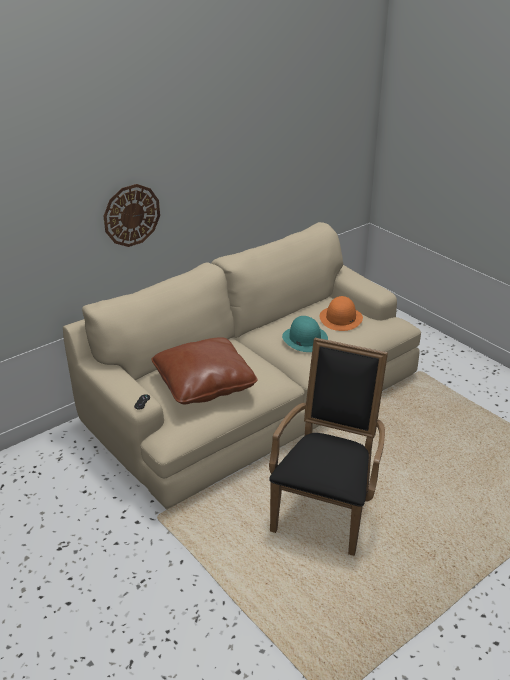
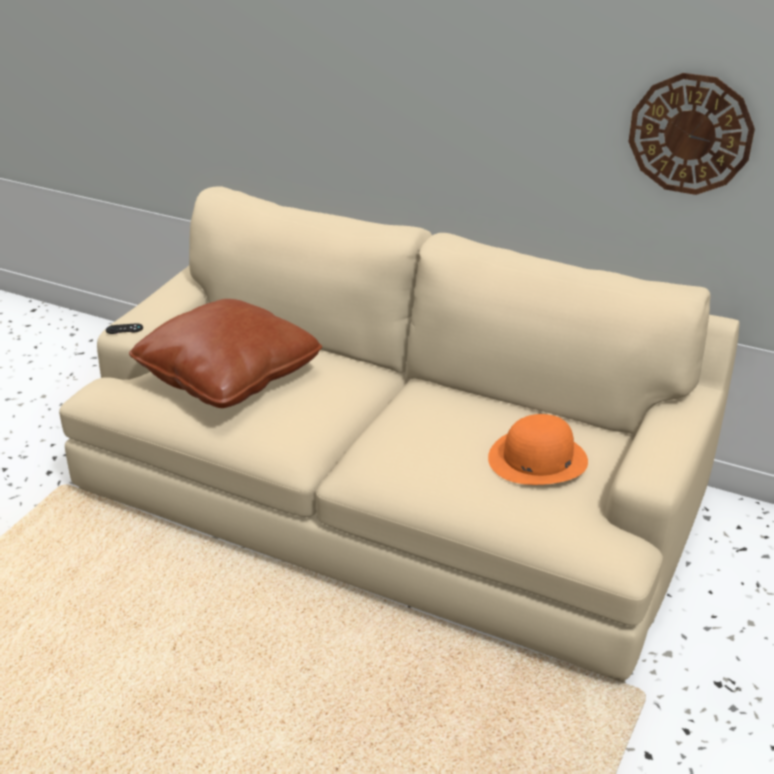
camera: 65 degrees right, 0 degrees up
(131, 215) = (336, 91): wall clock -> wall clock (690, 134)
(304, 338) = (430, 434): turquoise hat -> none
(326, 508) = (141, 656): black armchair -> none

